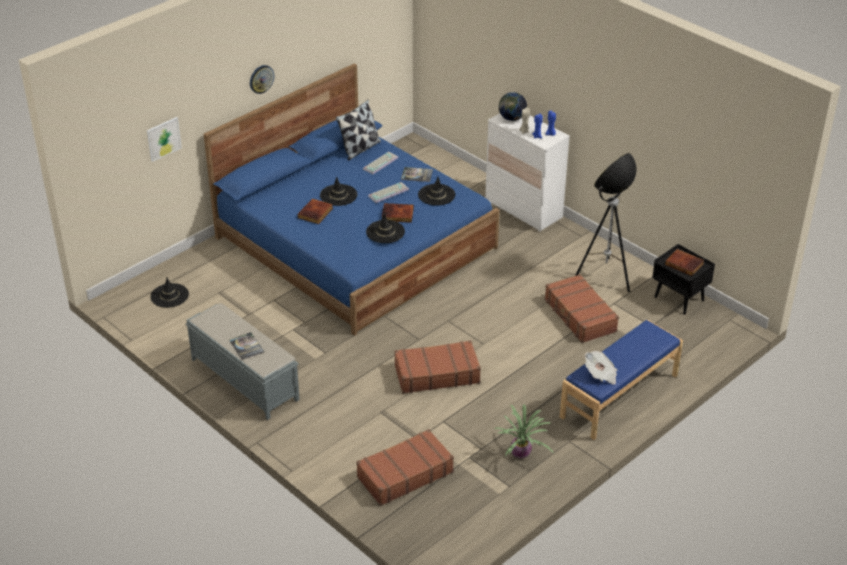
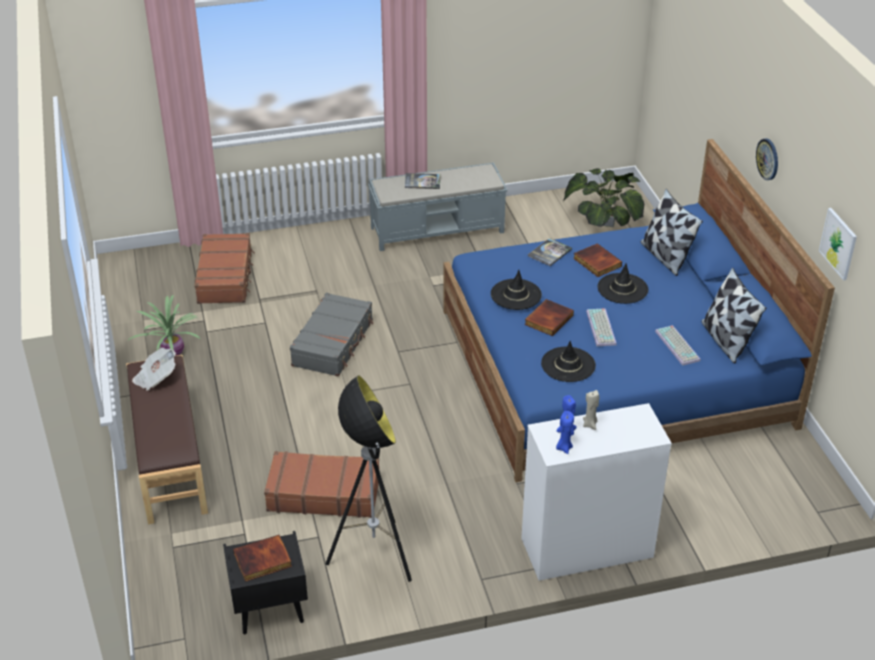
camera: 120 degrees right, 0 degrees up
(163, 138) = (697, 99): picture -> picture (838, 243)
(169, 296) = (605, 220): black hat -> potted plant
(284, 189) = (665, 257): none -> pillow
(417, 175) = (627, 365): book -> book (549, 253)
(436, 374) = (333, 343): brown suitcase -> grey suitcase
(512, 118) = (634, 427): globe -> none
(620, 396) = (168, 459): blue bench -> brown bench

